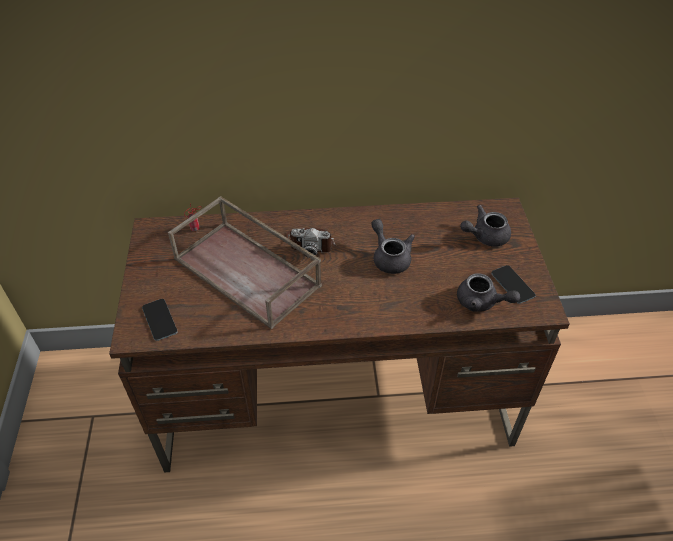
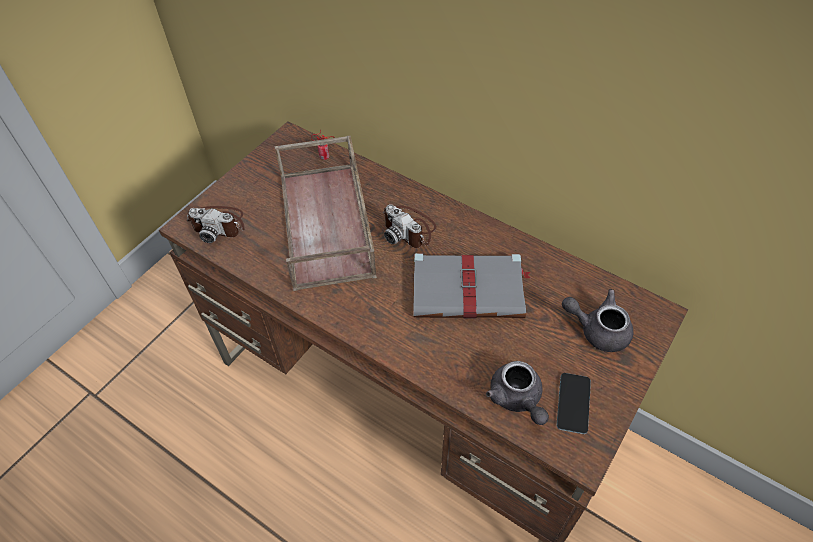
camera: 40 degrees right, 5 degrees up
(159, 320) = (219, 224): phone -> camera
(389, 257) = (470, 289): grey teapot -> grey book

